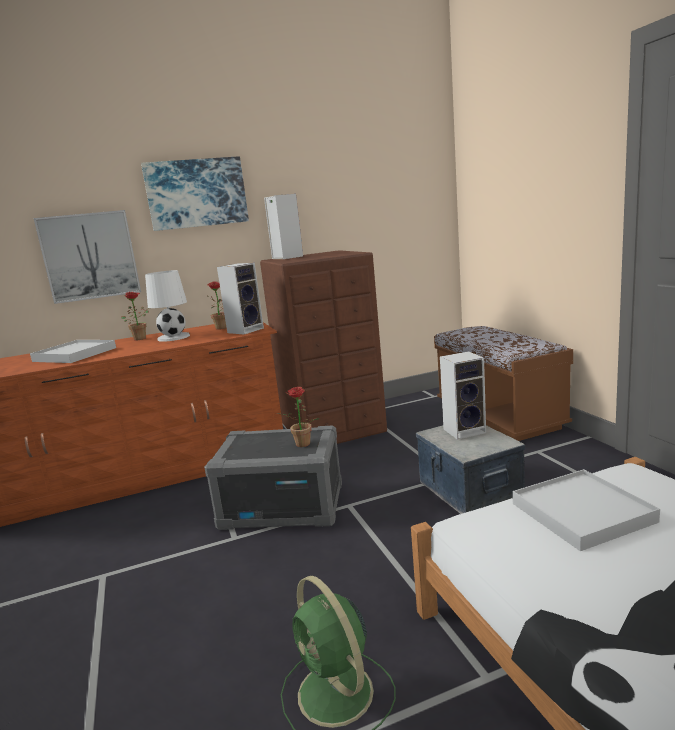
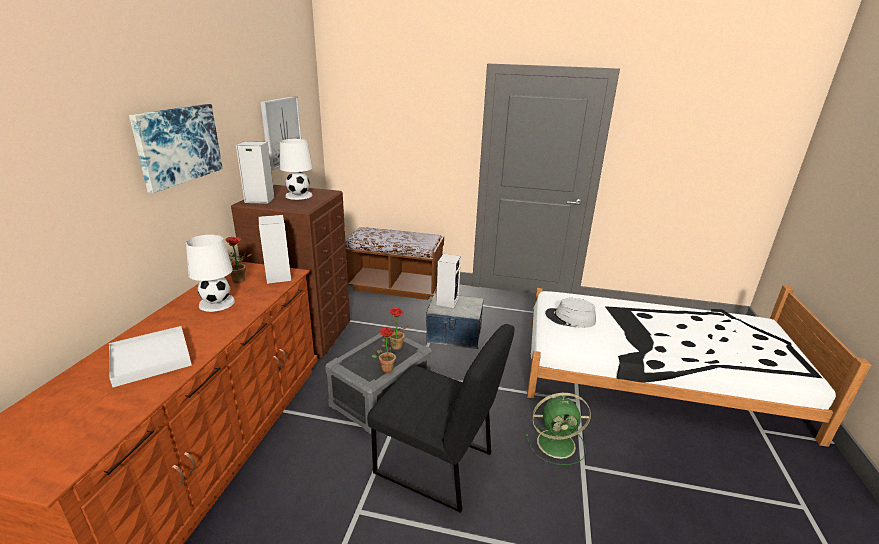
camera: 60 degrees left, 10 degrees up
(90, 256) = (88, 237): picture -> picture (281, 131)
(142, 338) = (172, 315): potted plant -> potted plant (386, 367)
(201, 593) = (436, 464): none -> black chair
(323, 255) = (299, 195): none -> white table lamp
(582, 513) = (570, 318): white tray -> grey hat

